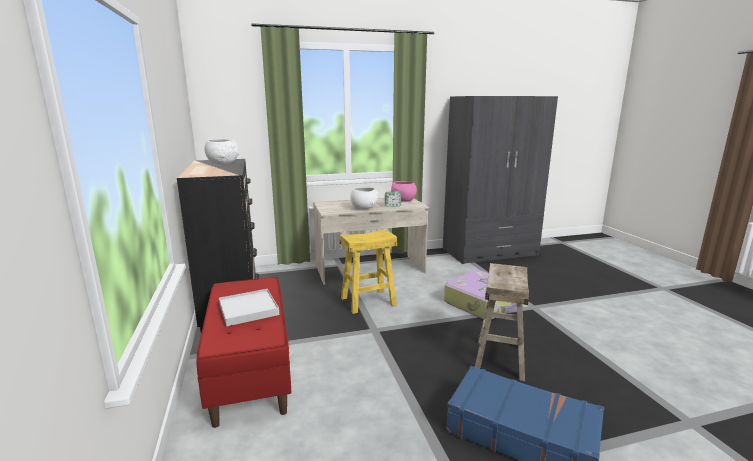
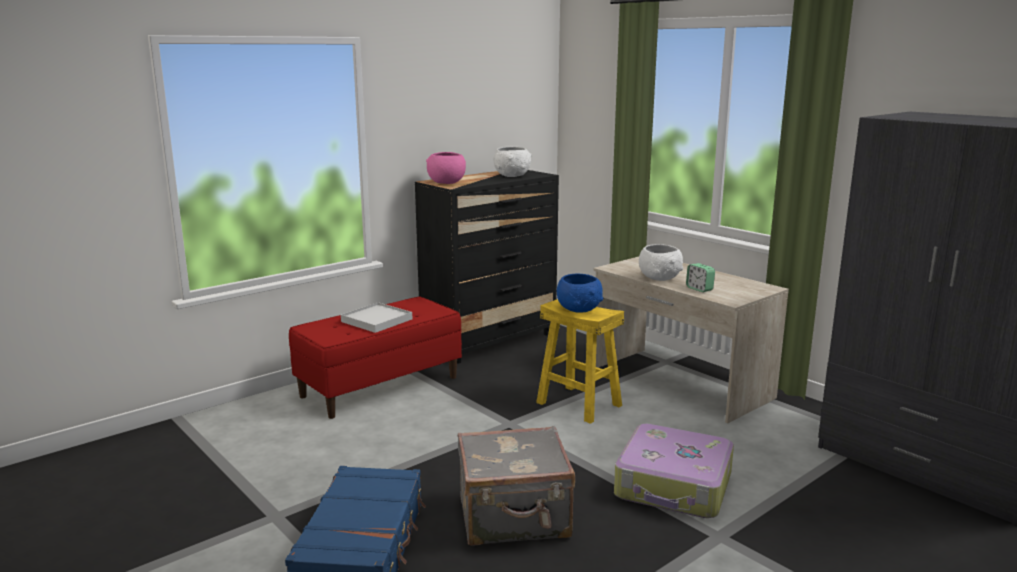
camera: 65 degrees right, 0 degrees up
(368, 237) = (579, 309): none -> blue bowl
(403, 200) = (745, 289): pink bowl -> pink bowl (446, 183)
(499, 358) = (514, 518): beige stool -> grey suitcase

